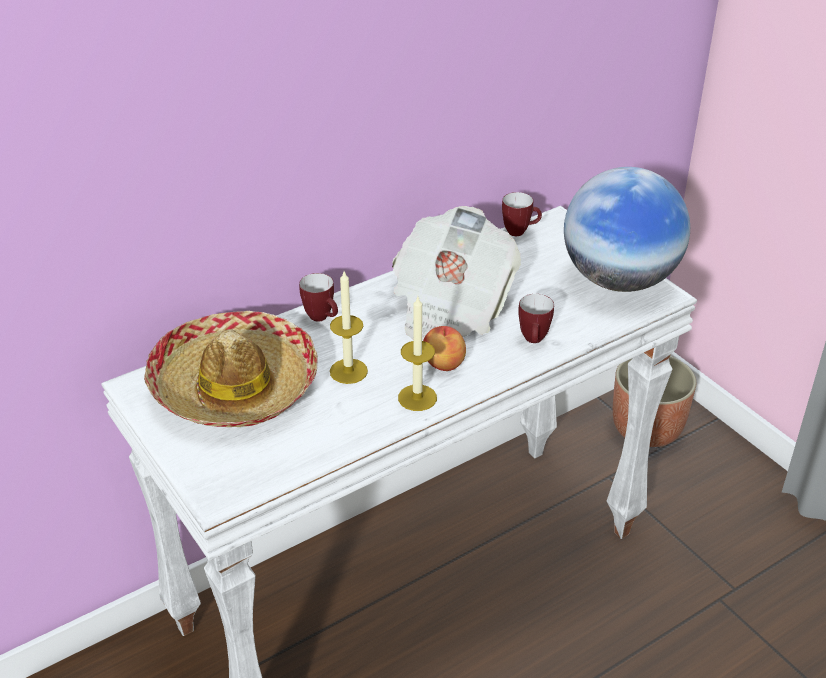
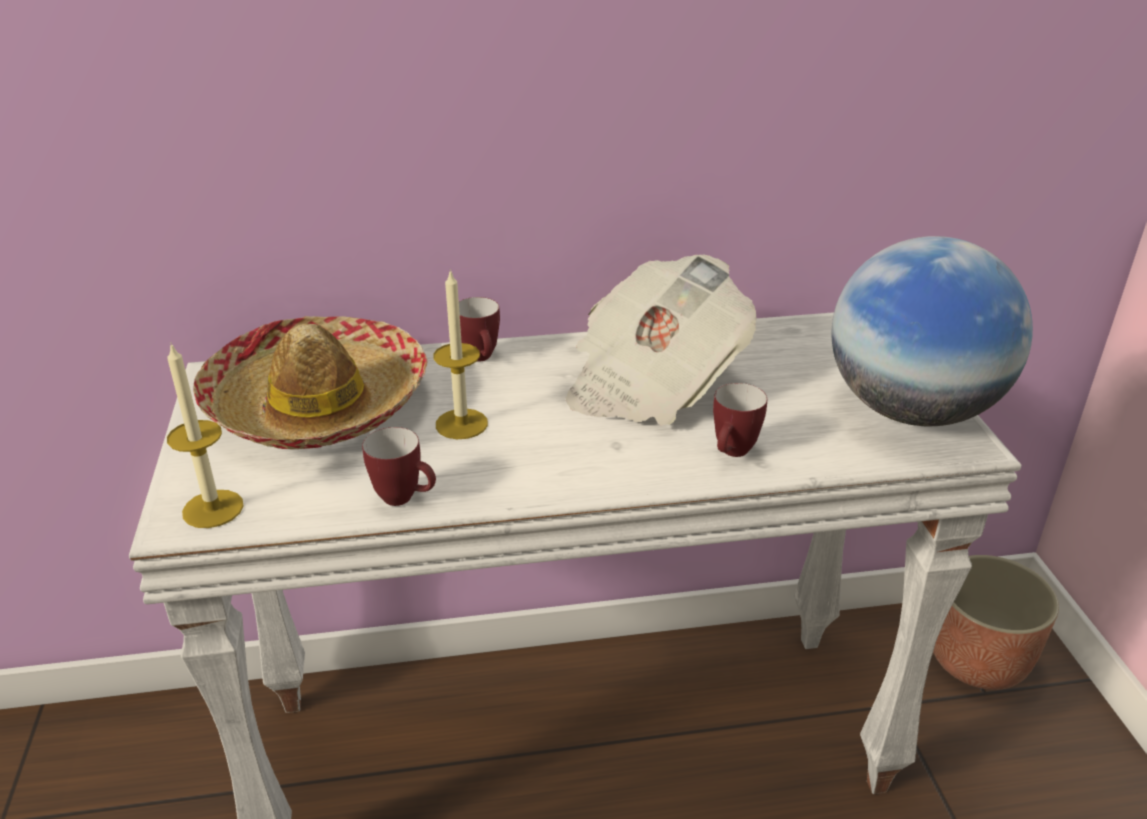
camera: 25 degrees right, 5 degrees down
(417, 398) = (520, 479): candle -> candle (213, 509)
(443, 364) = (587, 448): apple -> none
(520, 231) = (807, 324): mug -> mug (405, 498)

